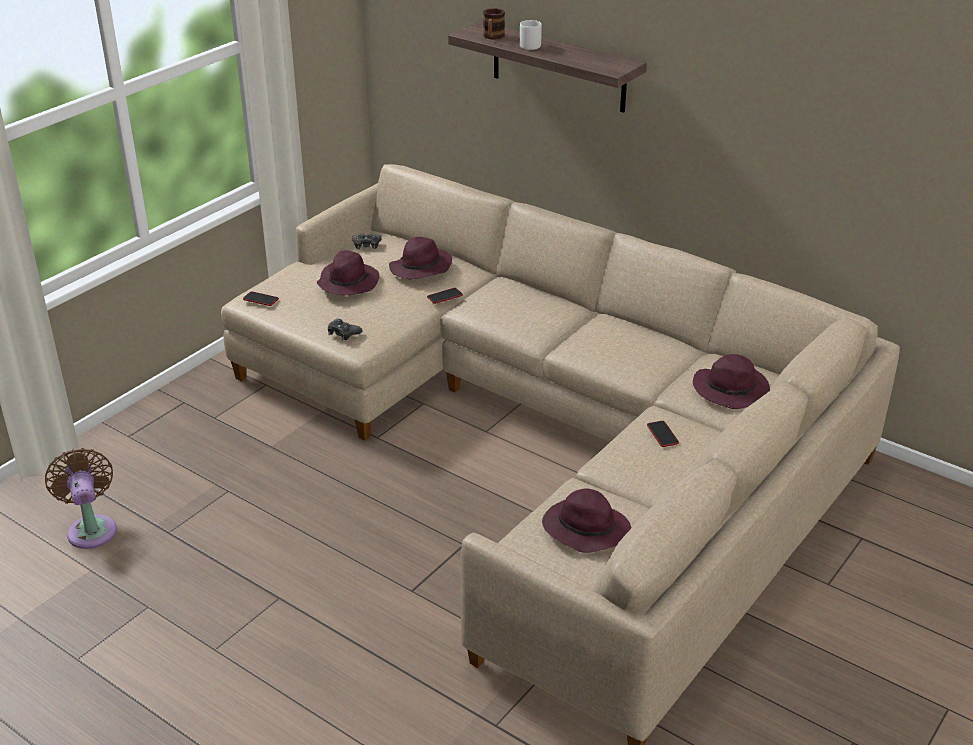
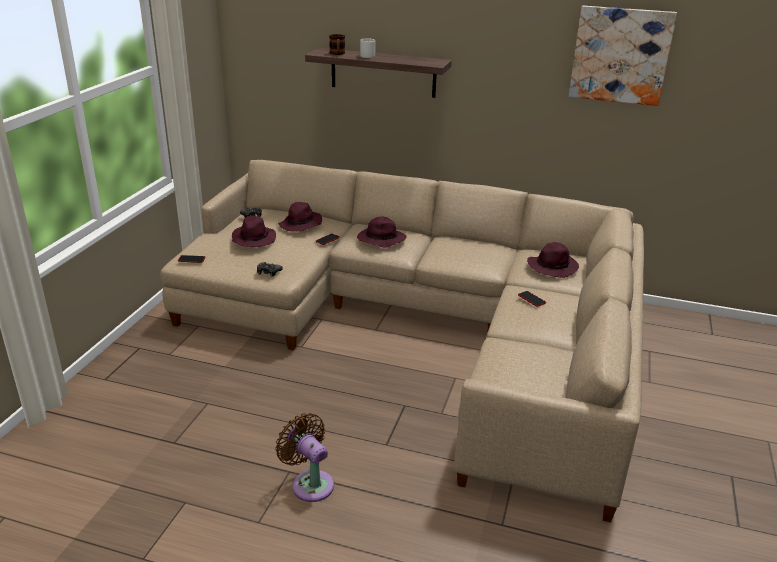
camera: 20 degrees left, 5 degrees down
(91, 528) = (106, 453): brown fan -> brown fan (310, 483)
(584, 529) = (525, 366): purple hat -> purple hat (380, 240)
(877, 89) = (620, 55): none -> picture

